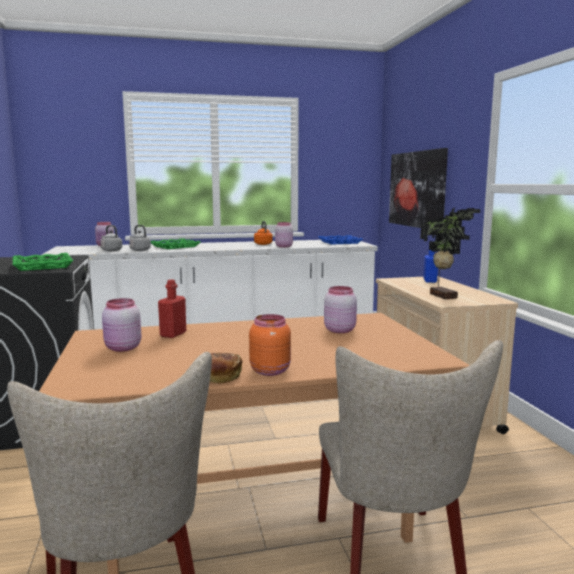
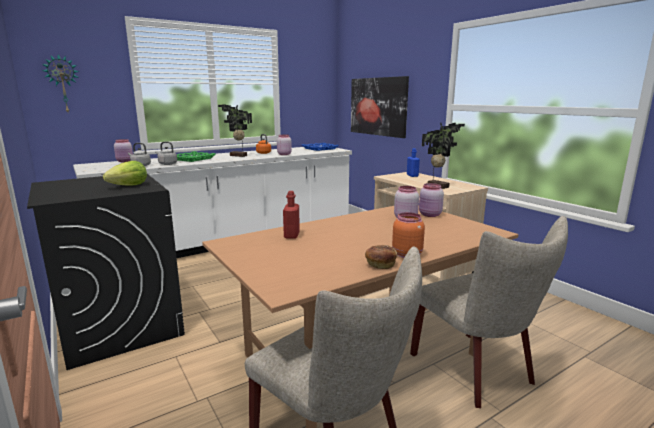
camera: 20 degrees left, 5 degrees up
(43, 266) = (129, 186): green tray -> lettuce
(56, 163) = (63, 84): none -> wall clock
(122, 348) = (270, 251): pink jar -> pink jar (430, 215)
(228, 246) = (238, 156): none -> potted plant

